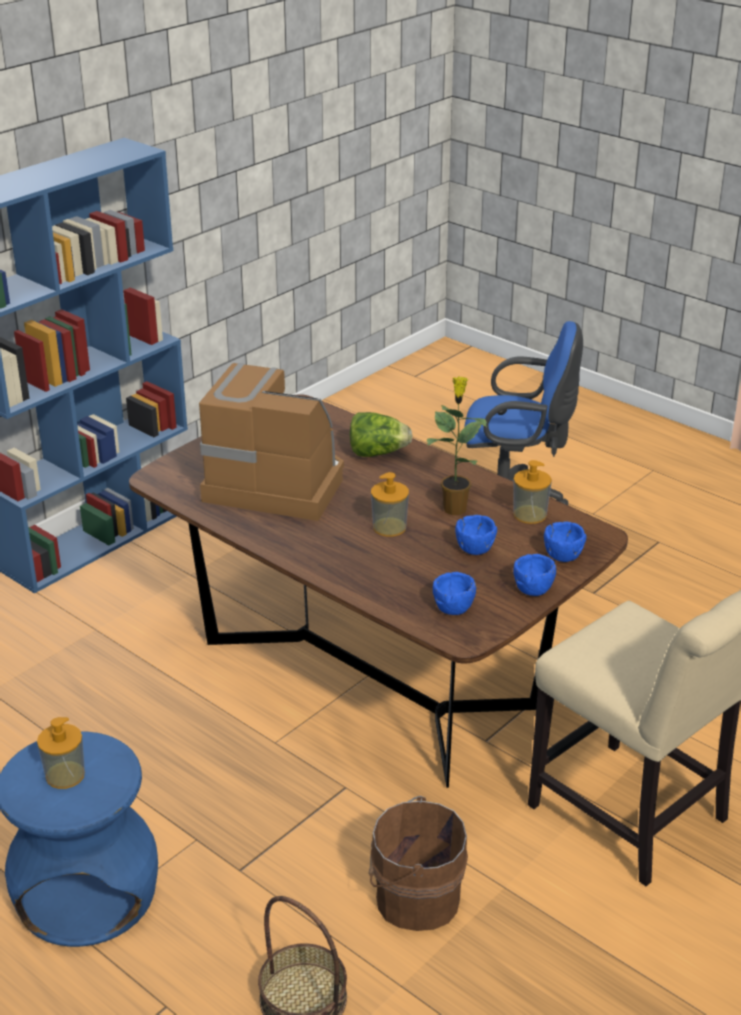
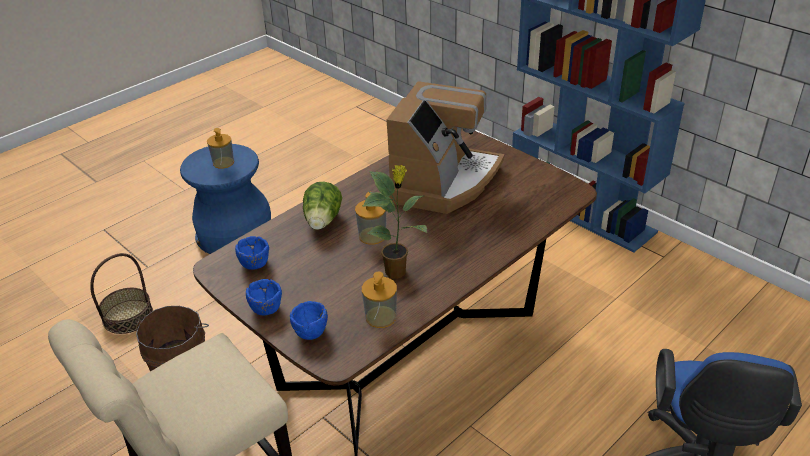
camera: 95 degrees right, 5 degrees up
(377, 453) = (492, 232): lettuce -> lettuce (323, 221)
(474, 548) = (332, 279): blue bowl -> none

